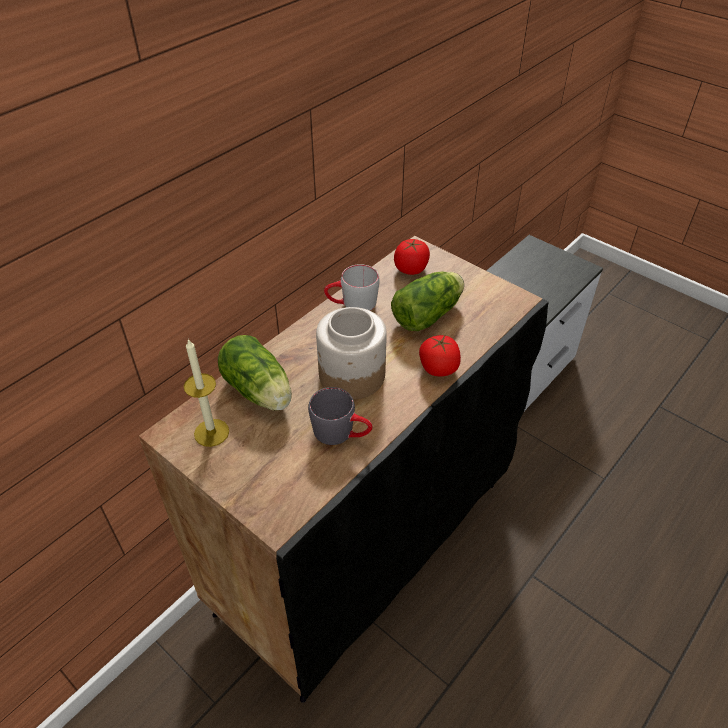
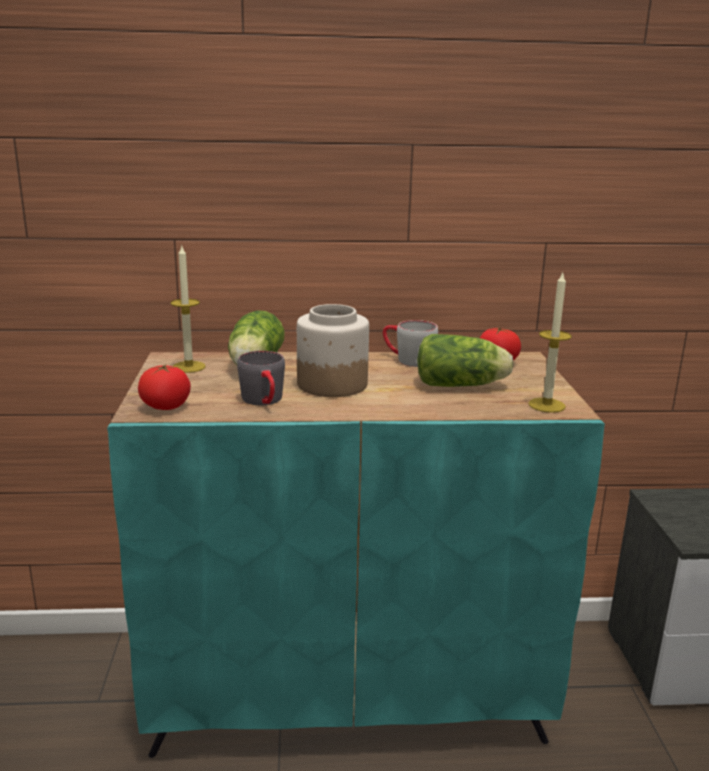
camera: 45 degrees right, 25 degrees down
(363, 543) = (349, 690): black cabinet -> turquoise cabinet
(438, 368) = (408, 409): tomato -> tomato (165, 407)
(501, 303) = (546, 405): none -> candle

